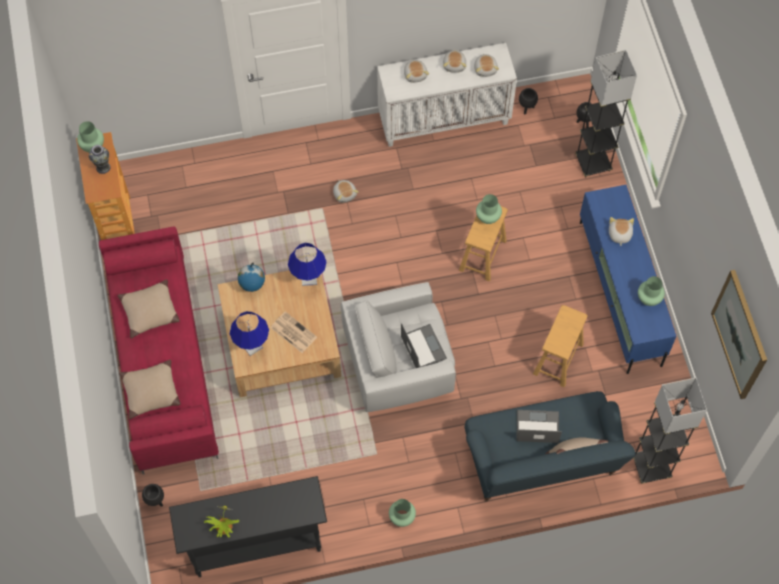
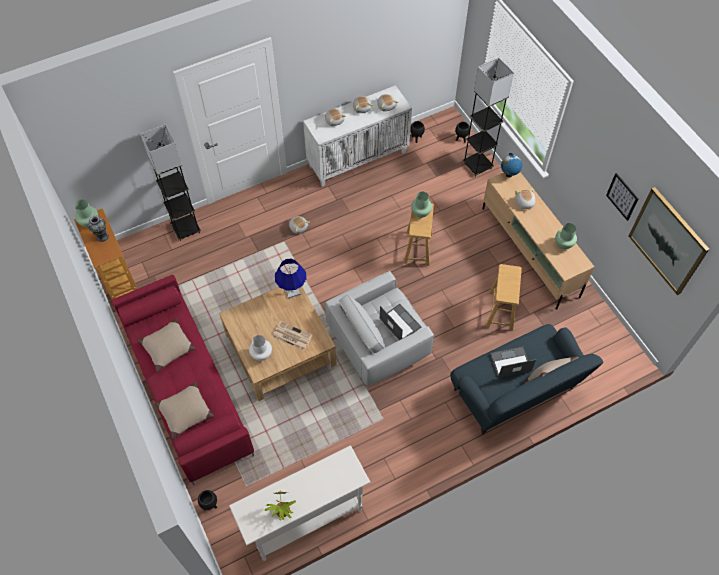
camera: 15 degrees left, 5 degrees down
(252, 286) = (248, 308): globe -> globe (509, 175)
(252, 346) = (261, 354): blue table lamp -> white vase
(255, 544) = (305, 519): black console table -> white console table
(401, 517) = (419, 465): green vase -> none
(619, 293) = (529, 252): blue tv stand -> beige tv stand
(651, 467) = (600, 375): grey floor lamp -> grey floor lamp (186, 229)
(712, 266) = (622, 196): none -> picture

